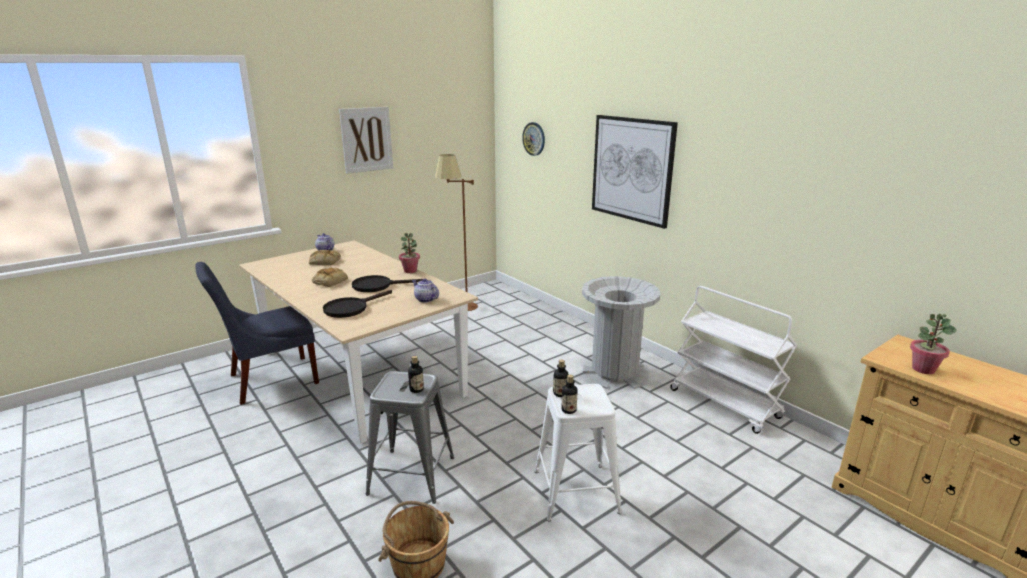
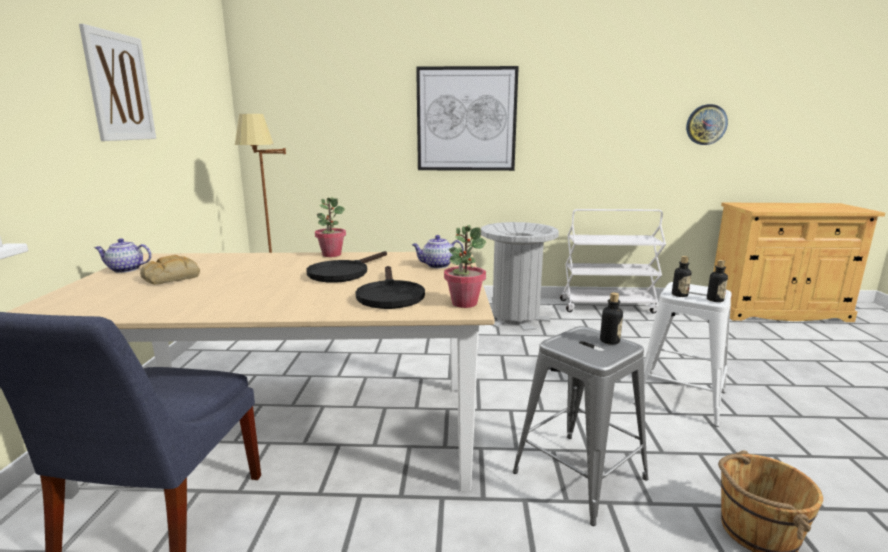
camera: 50 degrees left, 5 degrees down
(330, 281) = (259, 287): bread -> none
(534, 139) = (313, 104): wall clock -> wall clock (706, 124)
(923, 369) = (778, 209): potted plant -> potted plant (464, 303)

